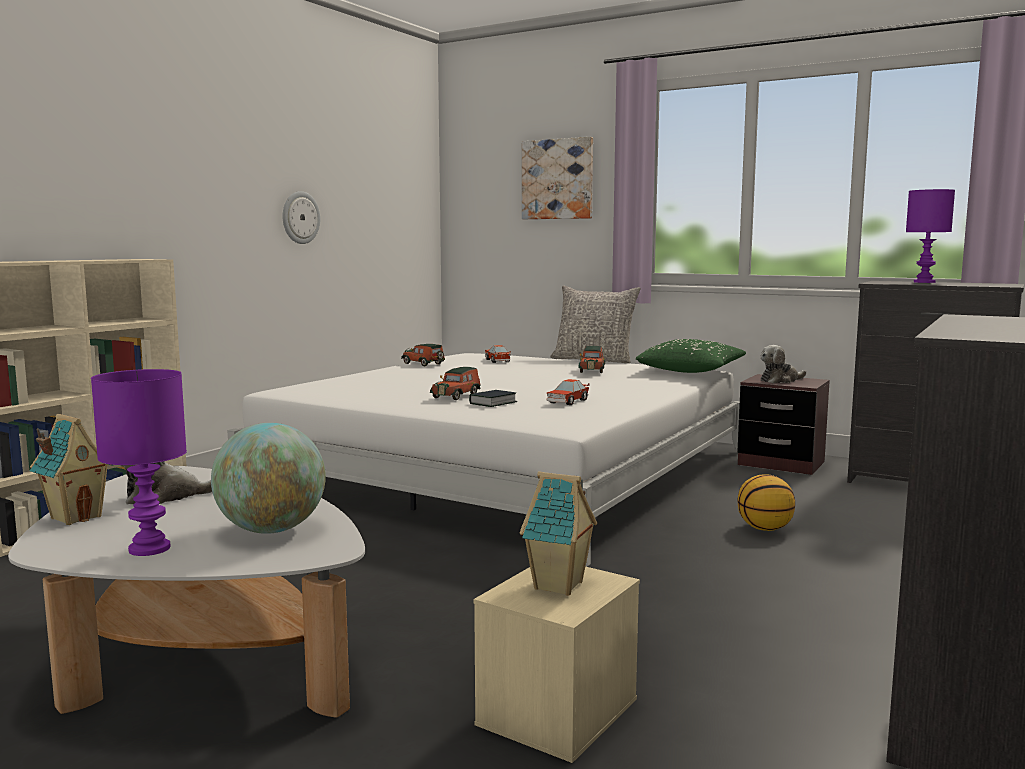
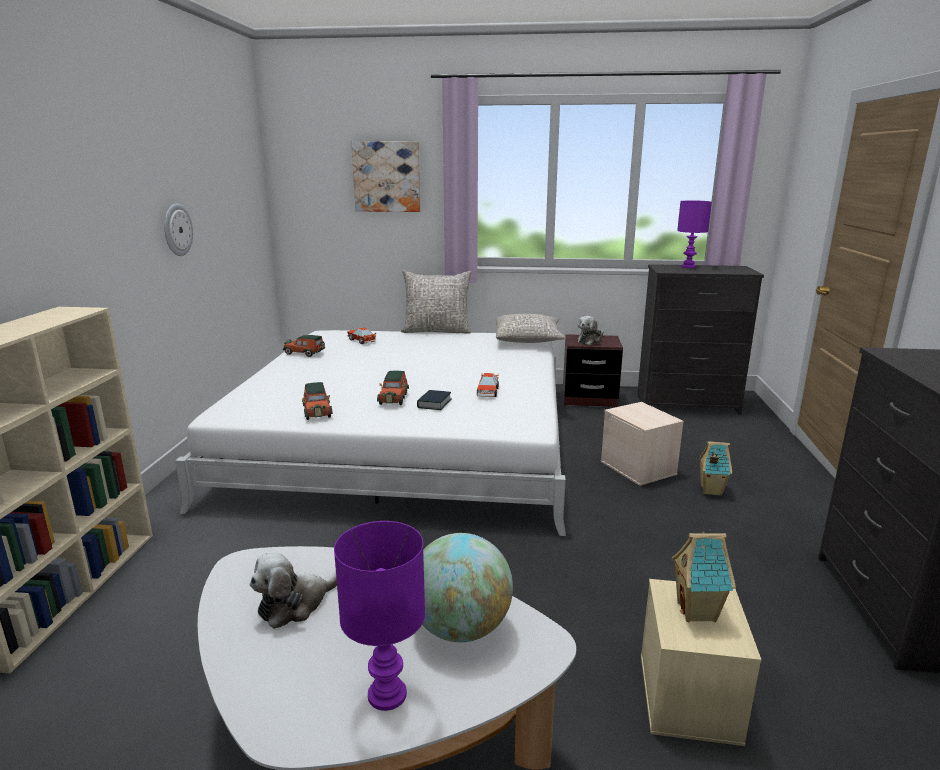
camera: 25 degrees left, 10 degrees up
(76, 517) = (246, 666): toy house -> toy house (710, 490)
(592, 370) = (457, 347): toy car -> toy car (317, 411)
(691, 371) = (528, 340): green pillow -> grey pillow
(765, 529) = (639, 468): basketball -> beige storage box

